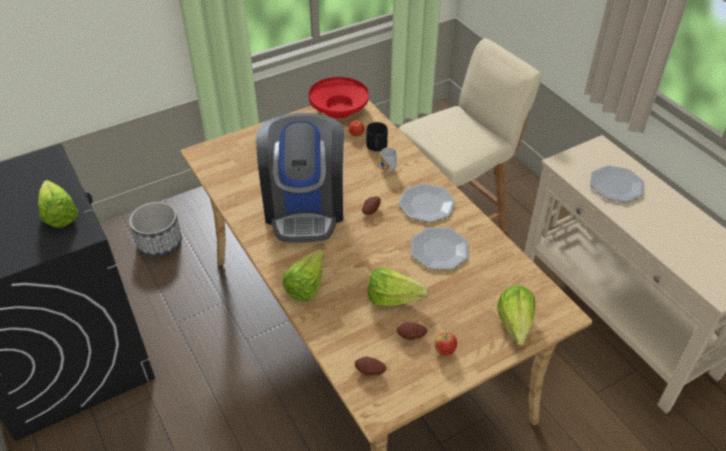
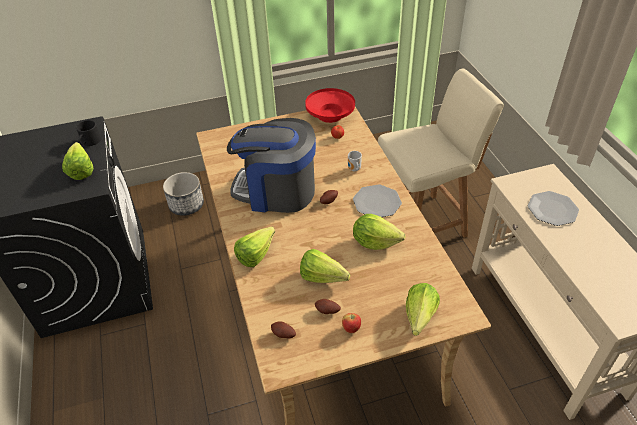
camera: 15 degrees right, 0 degrees up
(305, 207) = (276, 191): coffee machine -> coffee machine turned 90 degrees clockwise
(377, 147) = (351, 149): black mug -> black mug (90, 142)
(439, 249) = (375, 242): plate -> lettuce

